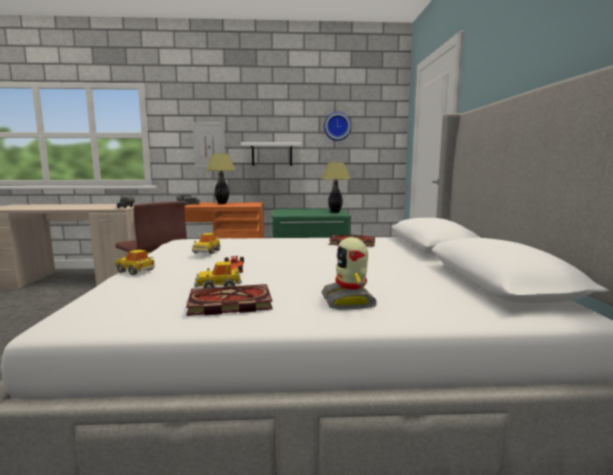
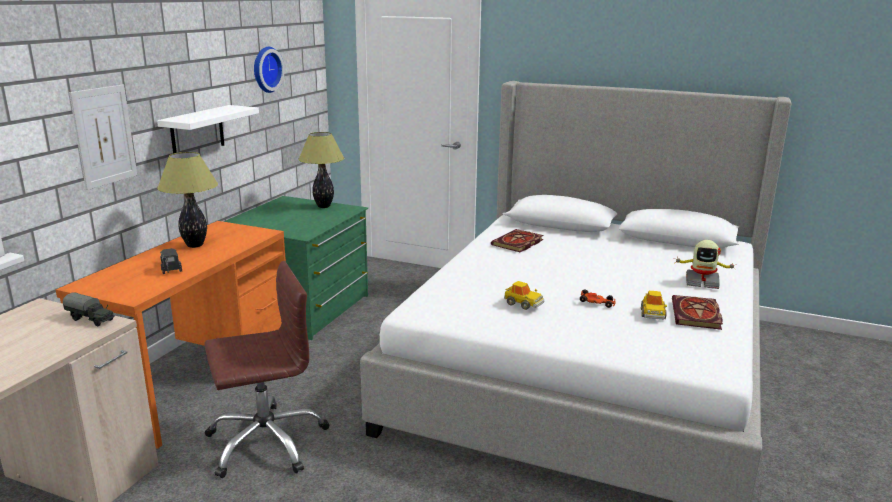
camera: 65 degrees left, 10 degrees up
(135, 271) = (579, 343): toy car -> none

